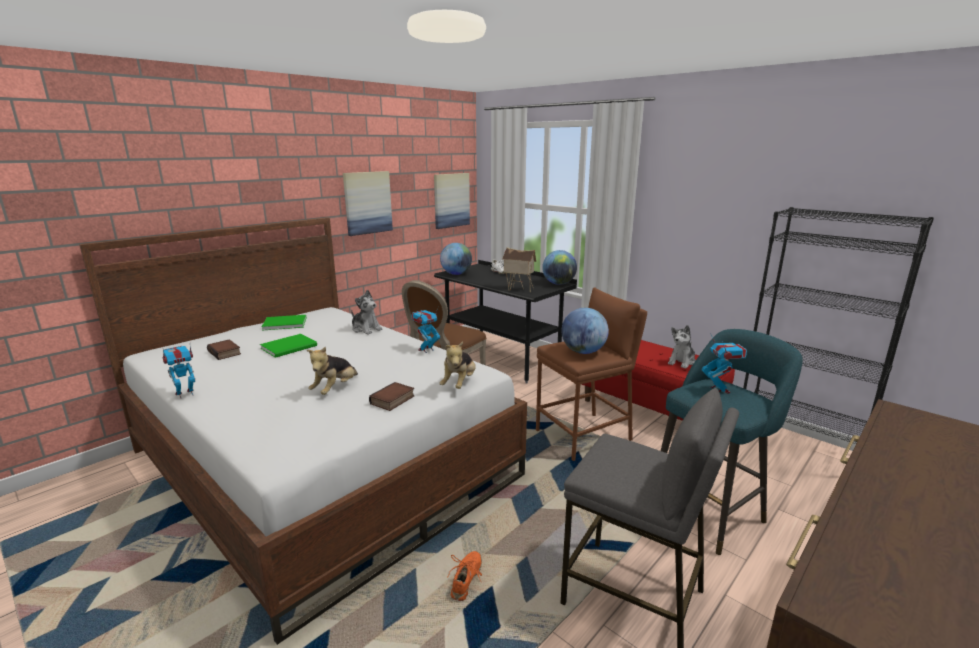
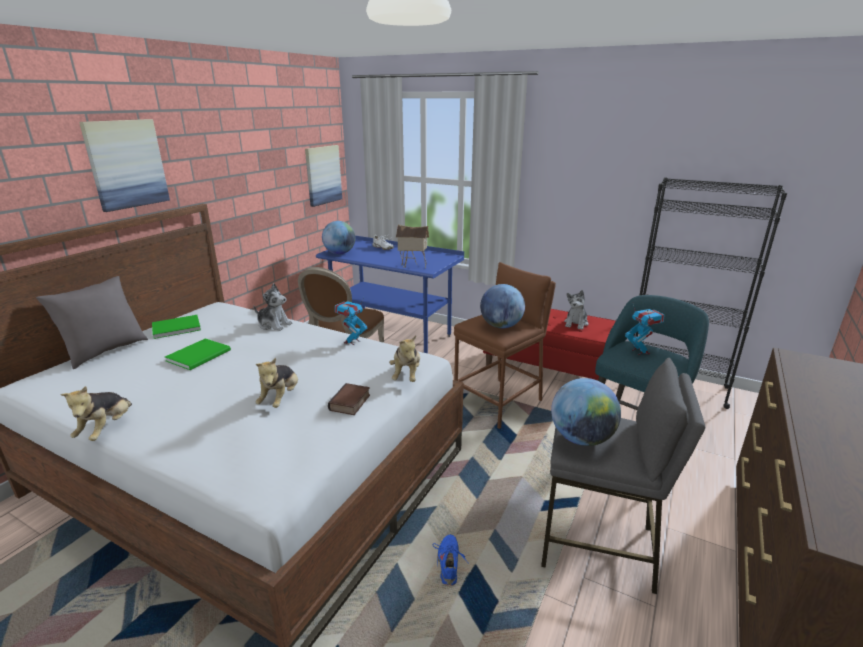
camera: 15 degrees left, 5 degrees up
(185, 394) = (106, 429): toy robot -> plush toy
(220, 336) = (105, 351): none -> grey pillow
(225, 352) = (125, 371): book -> none
(367, 202) = (242, 184): picture -> picture (126, 164)
(466, 580) = (449, 563): orange shoe -> blue shoe
(502, 359) = (392, 334): black desk -> blue desk
(558, 284) = (447, 257): globe -> globe (581, 438)

